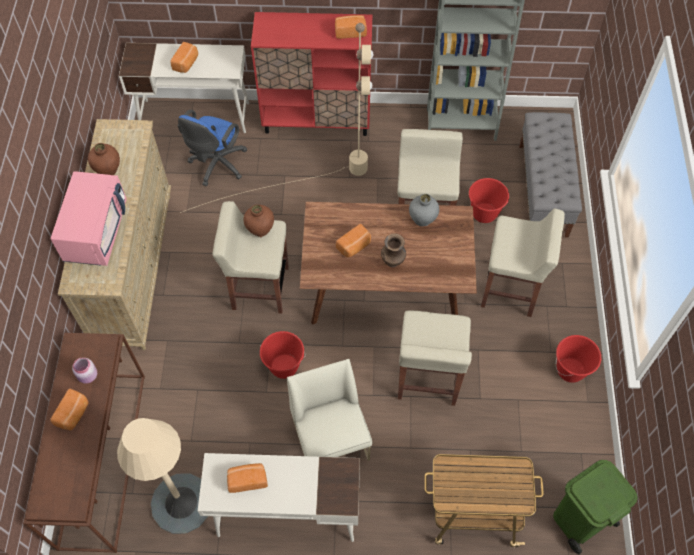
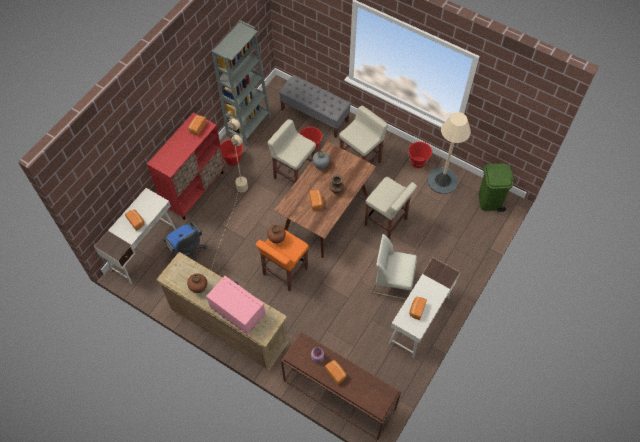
camera: 60 degrees left, 0 degrees up
(181, 503) = (386, 366): beige floor lamp -> beige floor lamp (442, 181)
(259, 288) = (284, 271): beige stool -> orange stool
(284, 366) = (339, 282): red bucket -> red bucket (233, 160)
(472, 511) = (462, 240): cart -> none

